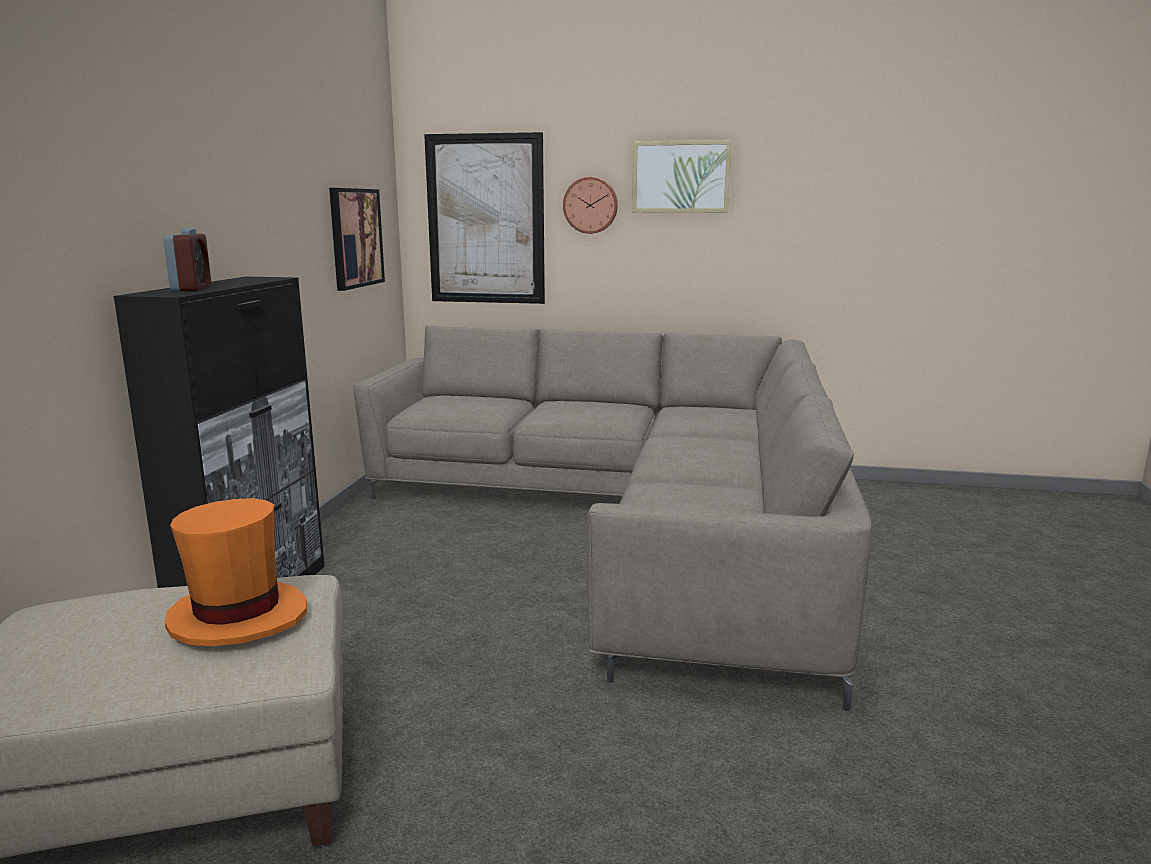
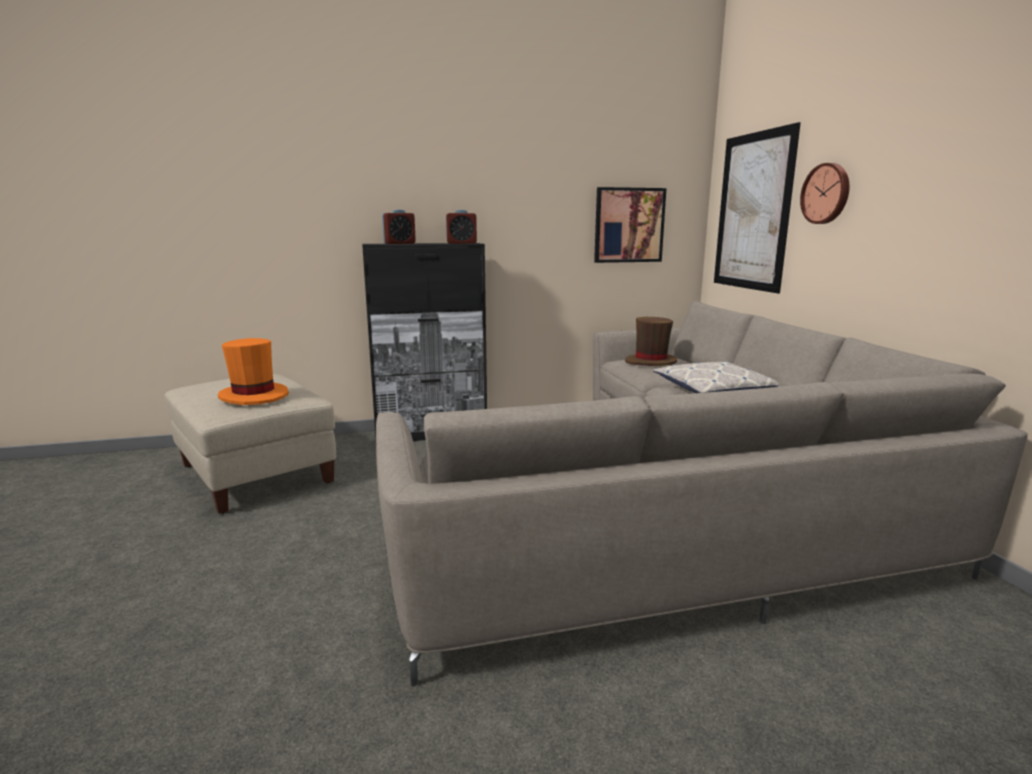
camera: 65 degrees right, 0 degrees up
(262, 279) = (461, 243): none -> alarm clock
(446, 404) = (650, 362): none -> brown hat
(569, 408) = (714, 389): none -> pillow
(680, 177) = (914, 153): picture -> none

